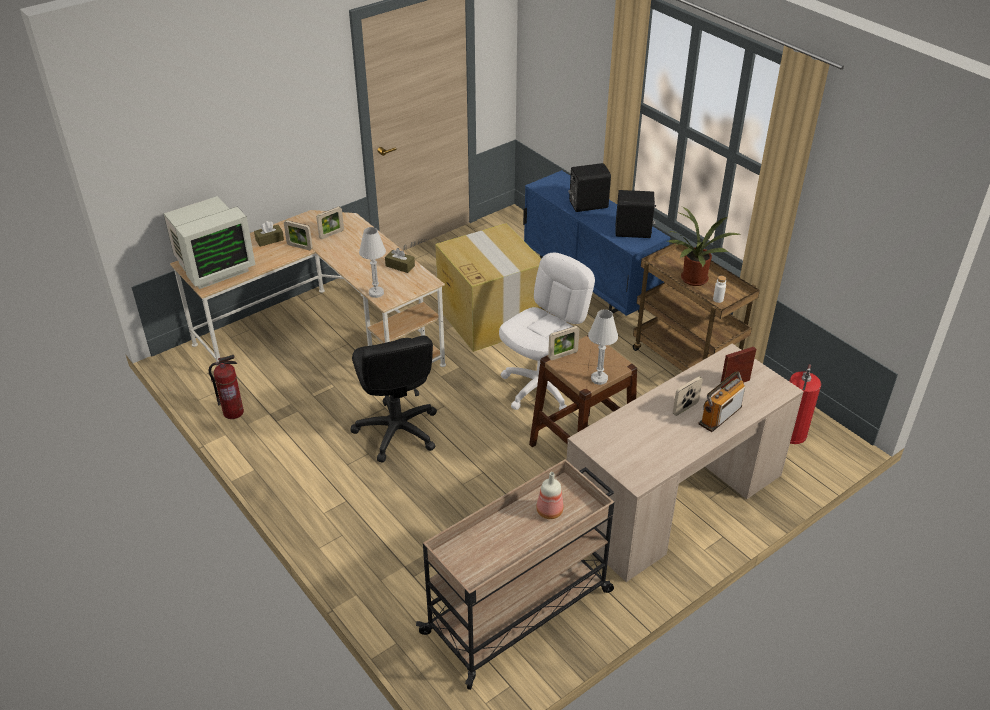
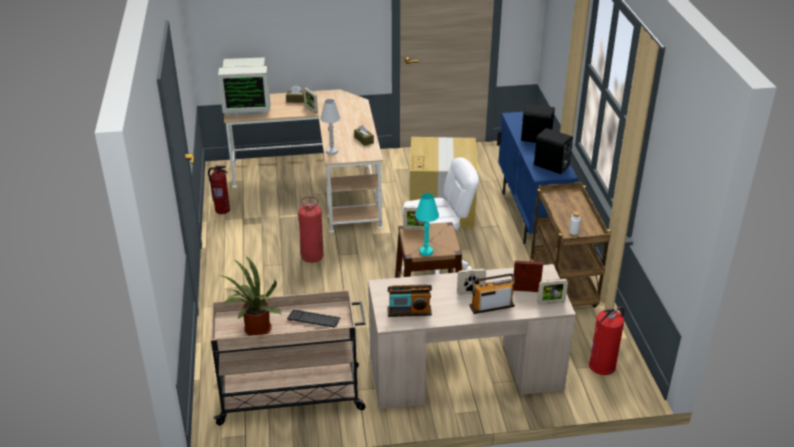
camera: 30 degrees right, 5 degrees down
(331, 234) = (338, 108): picture frame -> picture frame (551, 302)
(397, 431) = (312, 257): black office chair -> fire extinguisher
(549, 512) = (313, 319): bottle -> keyboard
(599, 379) = (426, 251): white table lamp -> turquoise table lamp
(646, 458) = (409, 311): none -> radio
(693, 281) = (567, 213): potted plant -> potted plant (255, 331)

